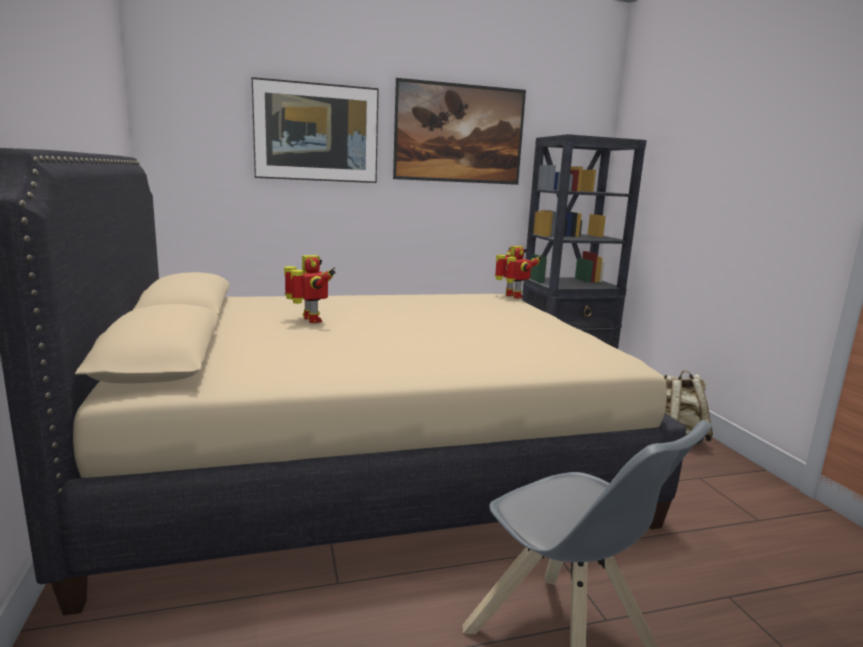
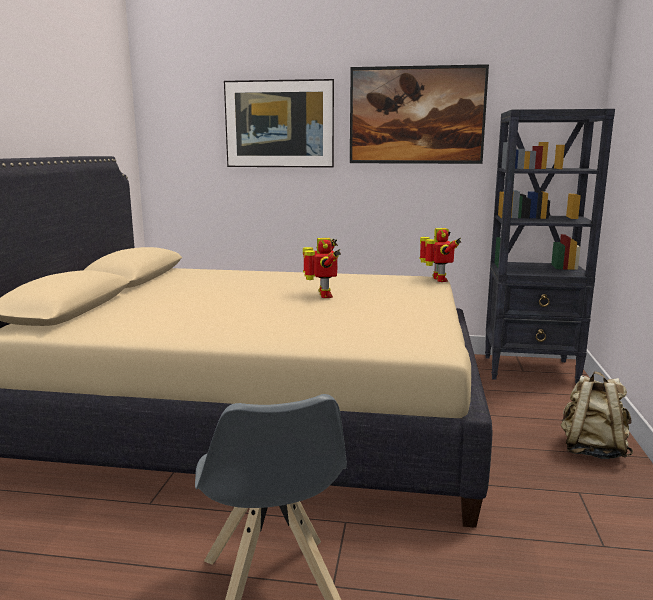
camera: 25 degrees right, 0 degrees up
(310, 320) = (212, 290): toy robot -> toy robot (323, 296)

